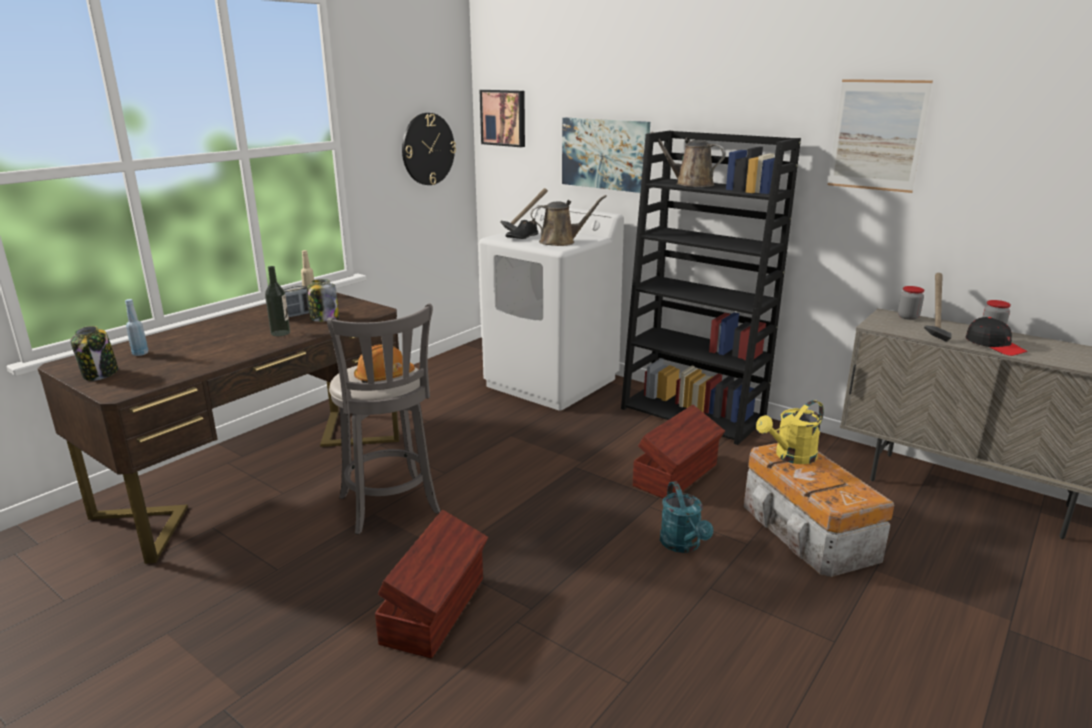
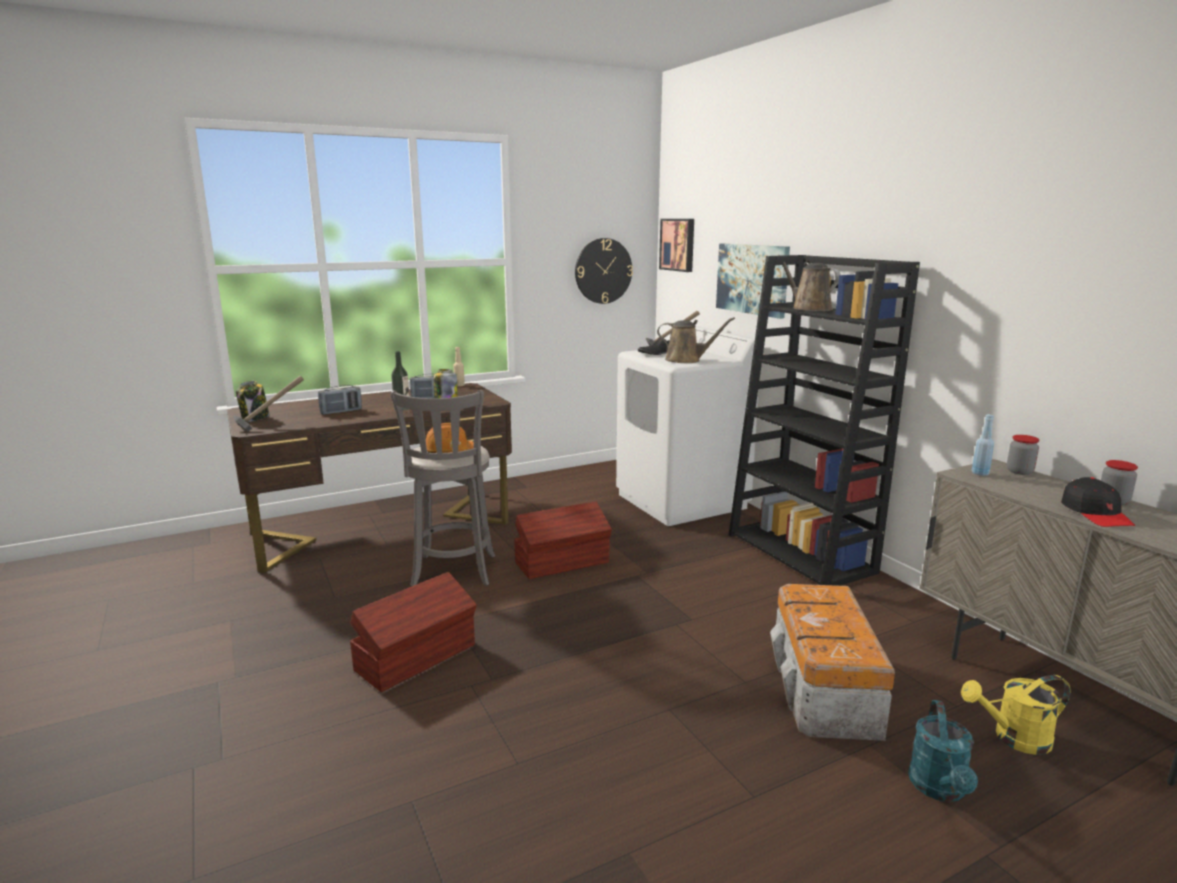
camera: 25 degrees right, 5 degrees down
(140, 353) = (295, 409): blue bottle -> blue bottle (980, 473)
(208, 348) = (341, 412): none -> radio
(677, 475) = (730, 604): brown storage box -> brown storage box (563, 563)
(683, 545) = (677, 666): turquoise watering can -> turquoise watering can (939, 789)
(790, 457) = (817, 600): yellow watering can -> yellow watering can (1013, 739)
(877, 135) = (998, 259): picture -> none
(932, 331) = (1030, 488): hammer -> hammer (270, 425)

